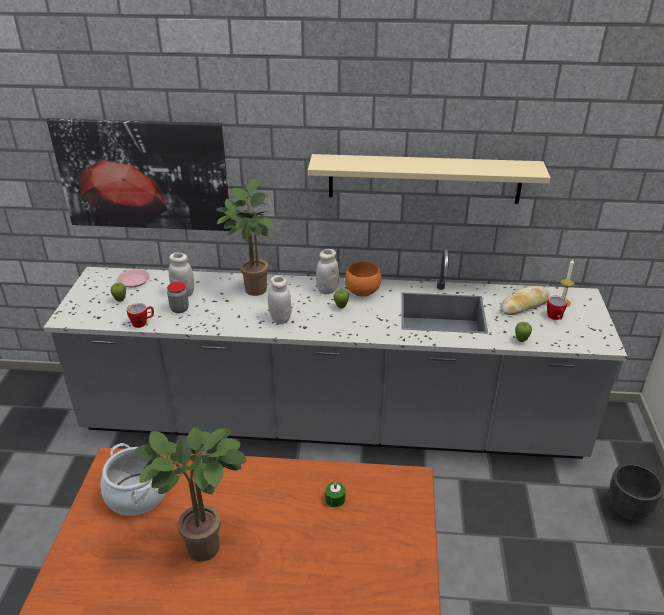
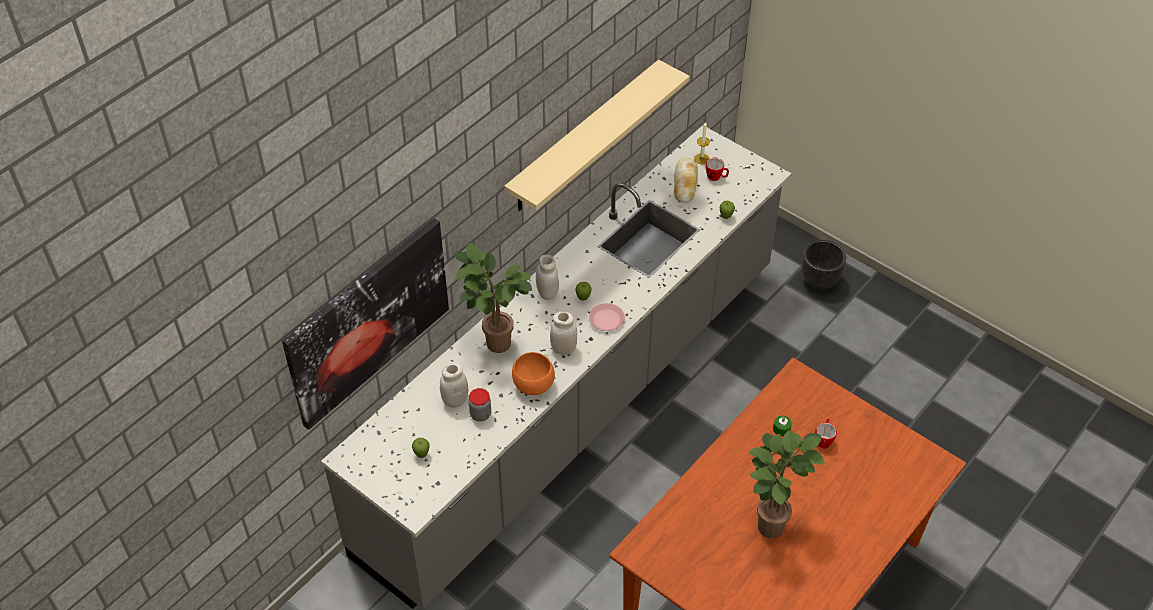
camera: 55 degrees left, 15 degrees up
(134, 281) = (392, 430): pink plate -> pink plate (607, 320)
(137, 494) = (687, 547): cooking pot -> none
(142, 323) = (480, 452): mug -> mug (823, 439)
(361, 292) = (572, 272): orange bowl -> orange bowl (533, 386)

